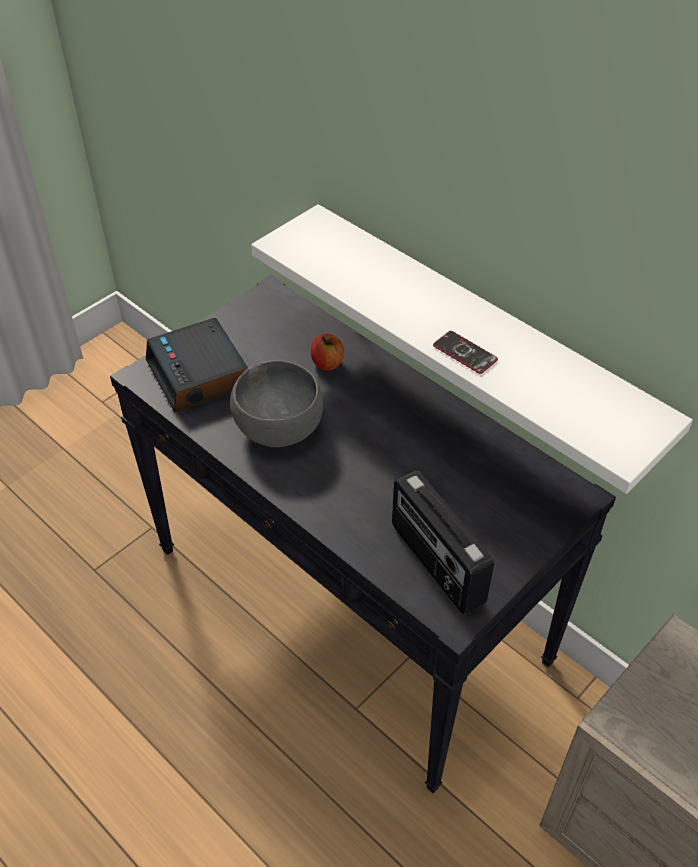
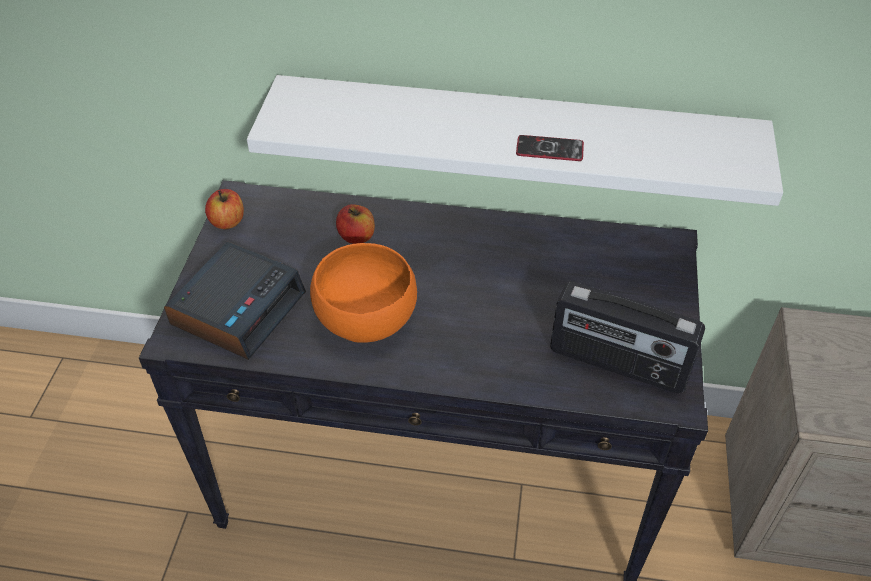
camera: 35 degrees left, 0 degrees up
(200, 374) = (238, 308): alarm clock -> alarm clock turned 90 degrees counterclockwise
(247, 308) = (227, 221): none -> apple
(279, 427) = (365, 318): grey bowl -> orange bowl

